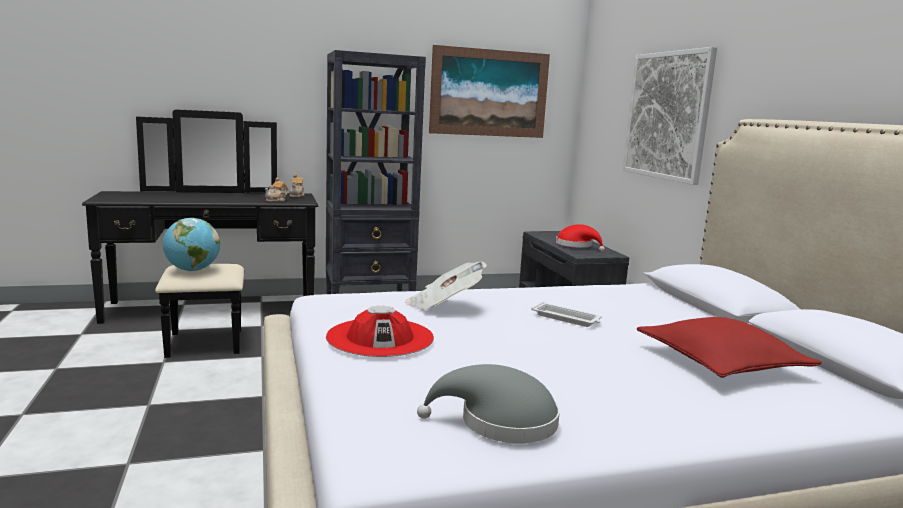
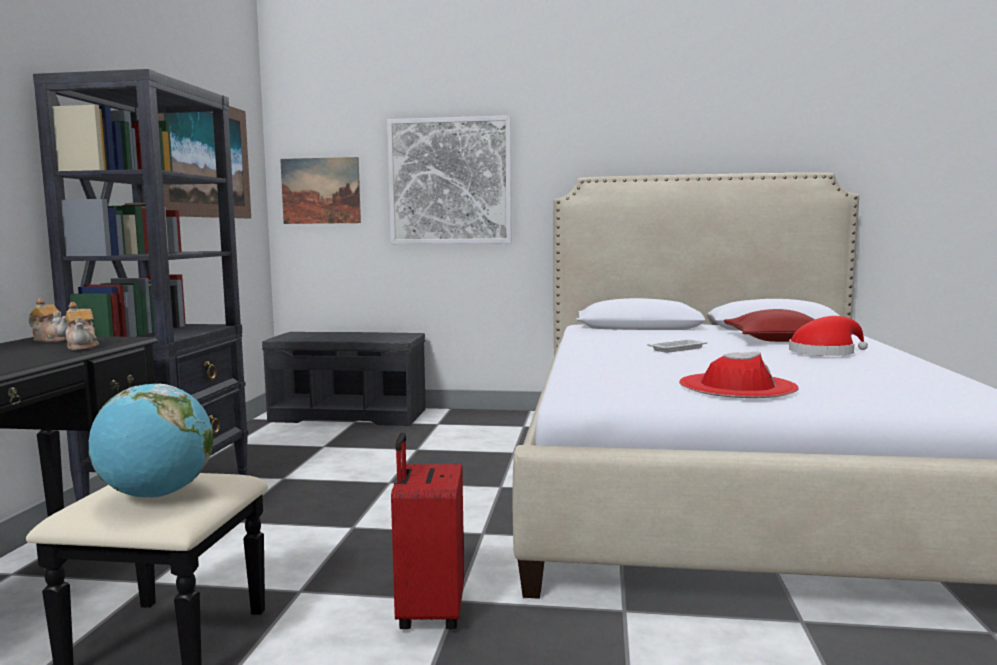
camera: 65 degrees left, 5 degrees down
(245, 391) = (429, 612): none -> red suitcase
(444, 305) = (638, 365): newspaper -> none
(500, 422) = (918, 380): grey hat -> none
(576, 245) = (363, 336): red hat -> red hat (825, 353)
(599, 118) = (321, 191): none -> picture

